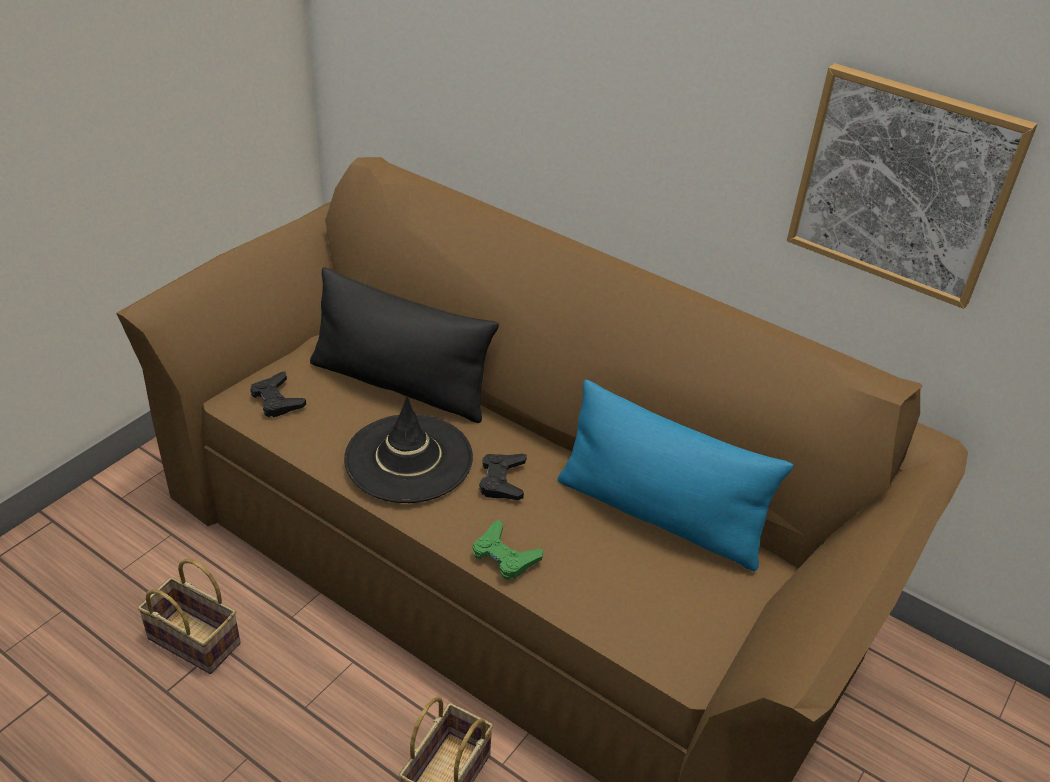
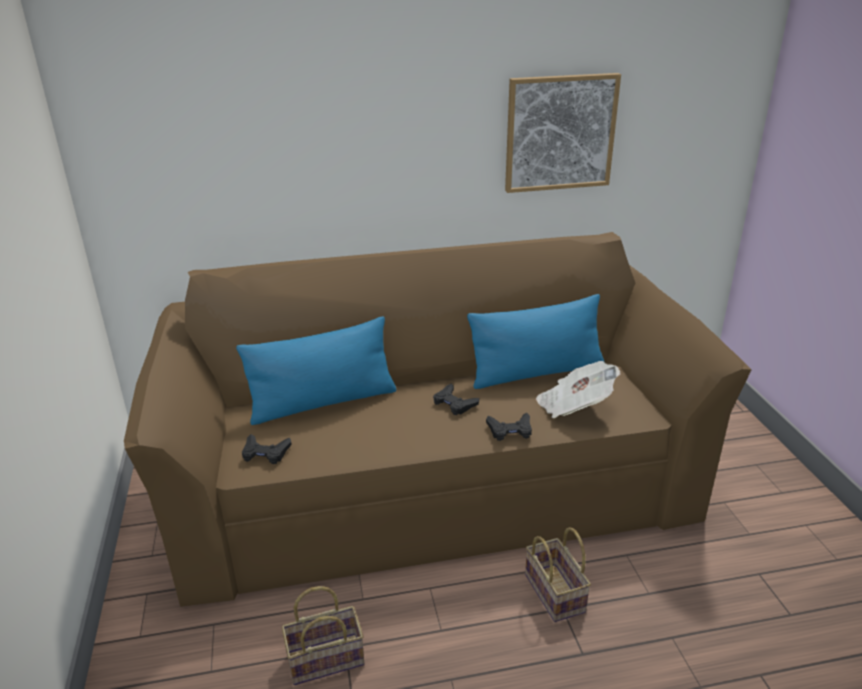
camera: 45 degrees left, 10 degrees down
(400, 385) = (323, 402): black pillow -> blue pillow
(408, 458) = (394, 426): black hat -> none
(504, 556) = (510, 430): green game controller -> black game controller
(623, 587) = (574, 406): none -> newspaper

